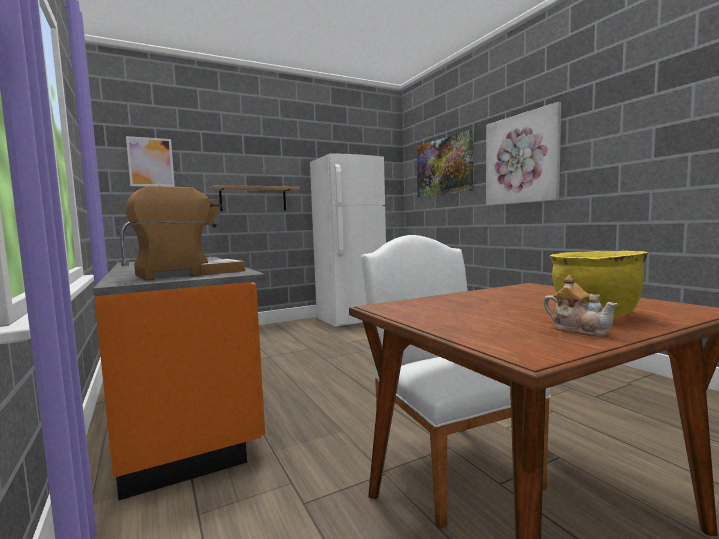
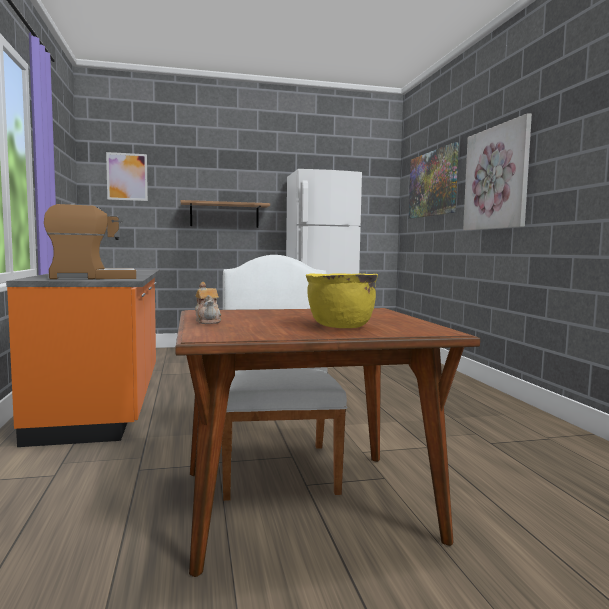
camera: 15 degrees right, 0 degrees up
(579, 330) = (287, 332): teapot -> teapot (208, 321)

